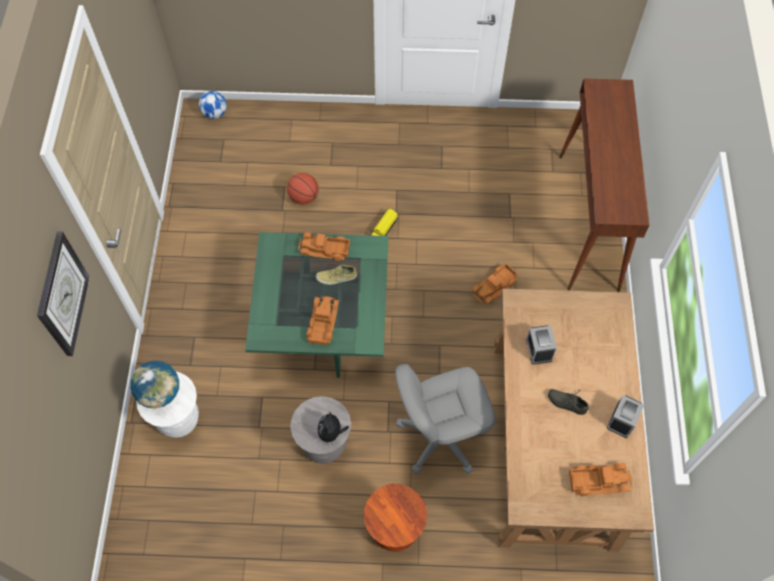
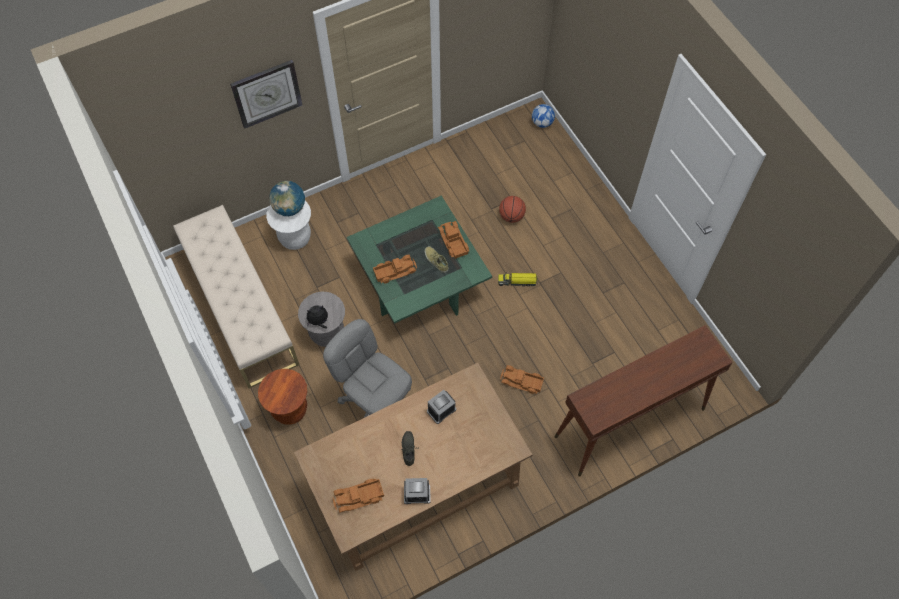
camera: 60 degrees right, 0 degrees up
(228, 524) = (240, 307): none -> beige bench
(598, 480) = (359, 498): toy truck -> toy truck turned 105 degrees clockwise

